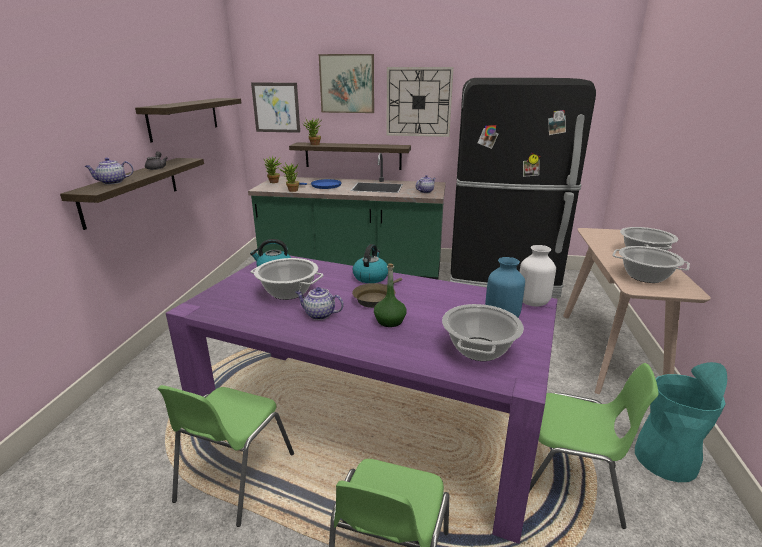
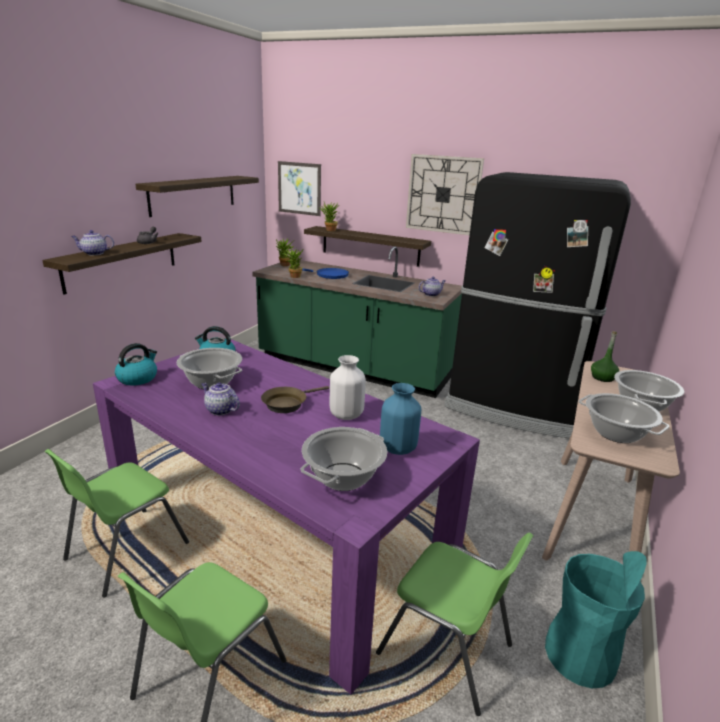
camera: 15 degrees right, 0 degrees up
(347, 84) = (370, 169): picture -> none
(370, 277) = (302, 380): kettle -> kettle (138, 378)
(390, 321) = (280, 429): green bottle -> green bottle (602, 378)
(533, 302) = (447, 437): white vase -> white vase (346, 414)

